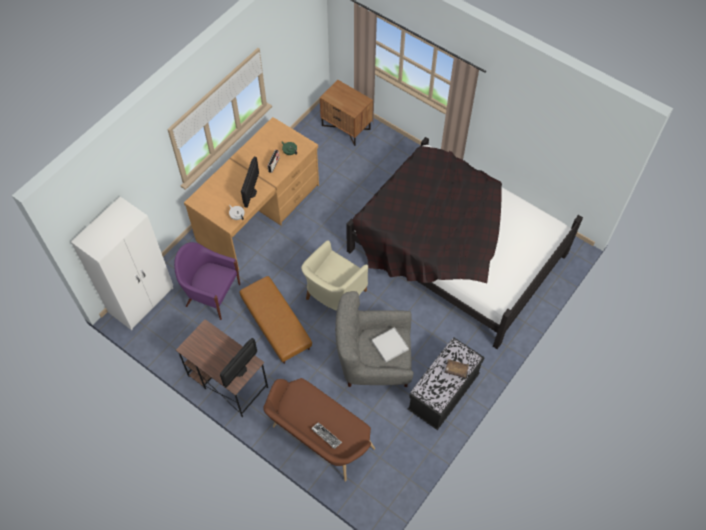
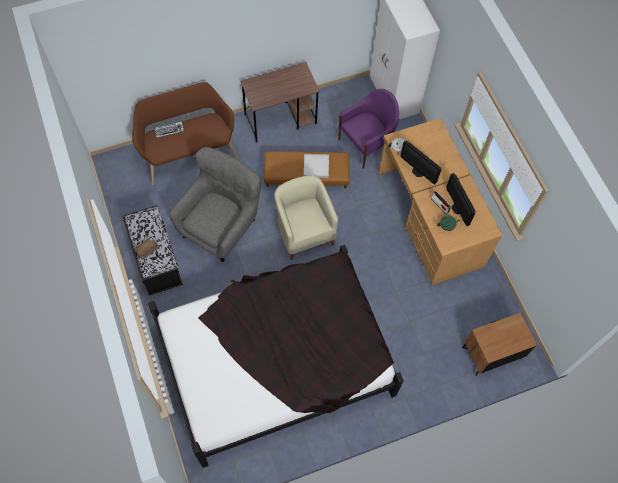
camera: 120 degrees right, 5 degrees up
(240, 370) = (257, 92): monitor -> monitor (457, 208)
(390, 345) = (209, 219): white tray -> white tray (316, 166)

